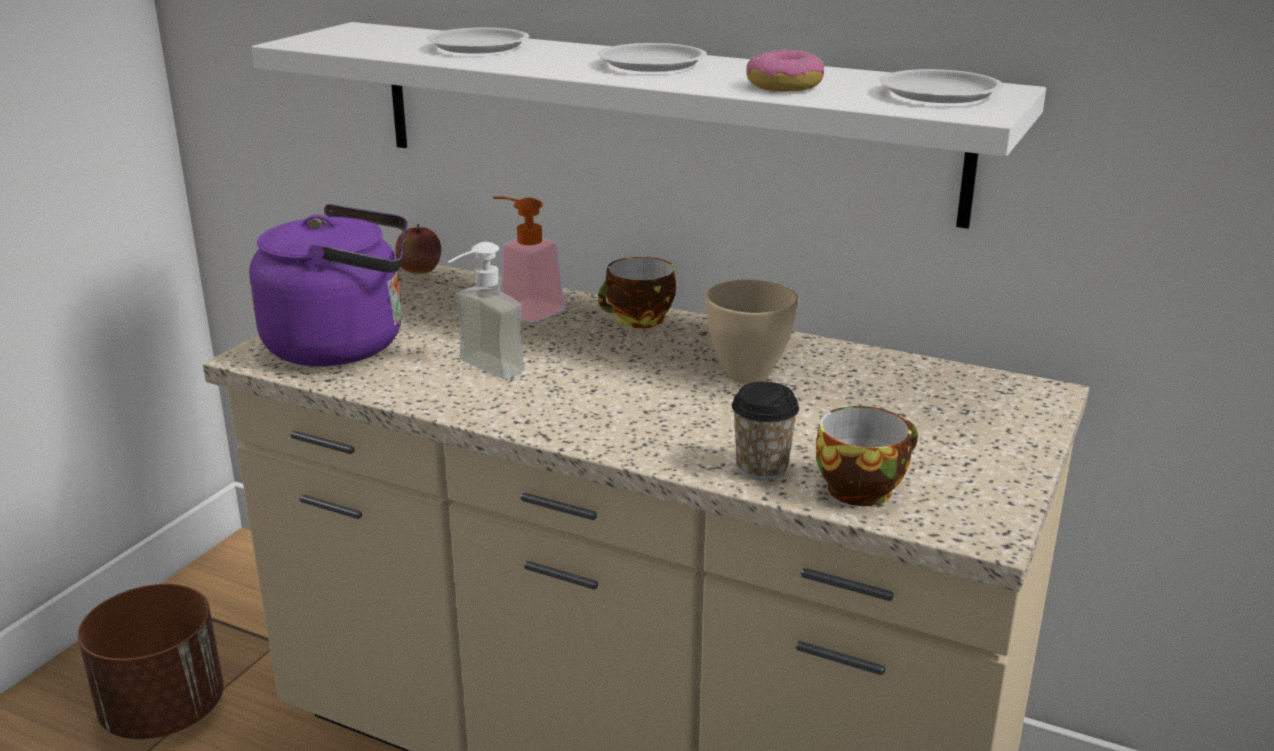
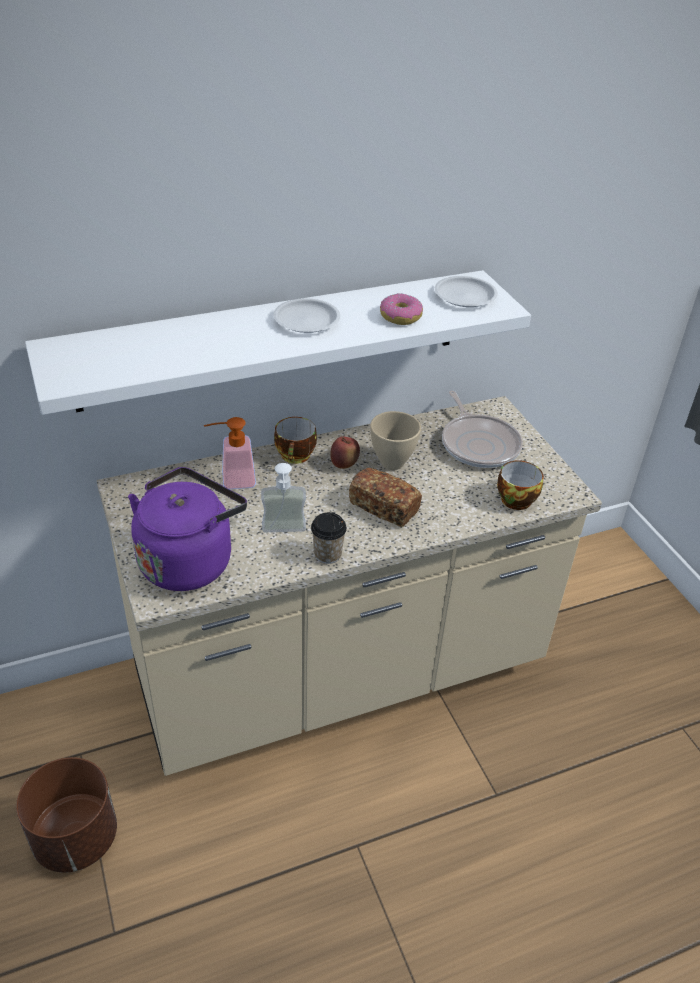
camera: 50 degrees left, 15 degrees up
(420, 273) = (128, 486): apple -> apple (344, 465)
(479, 47) = (183, 340): white plate -> none
(645, 406) = (384, 507): none -> bread
(762, 468) = (473, 511): cup -> cup (327, 554)
(925, 412) = (478, 444): none -> frying pan

